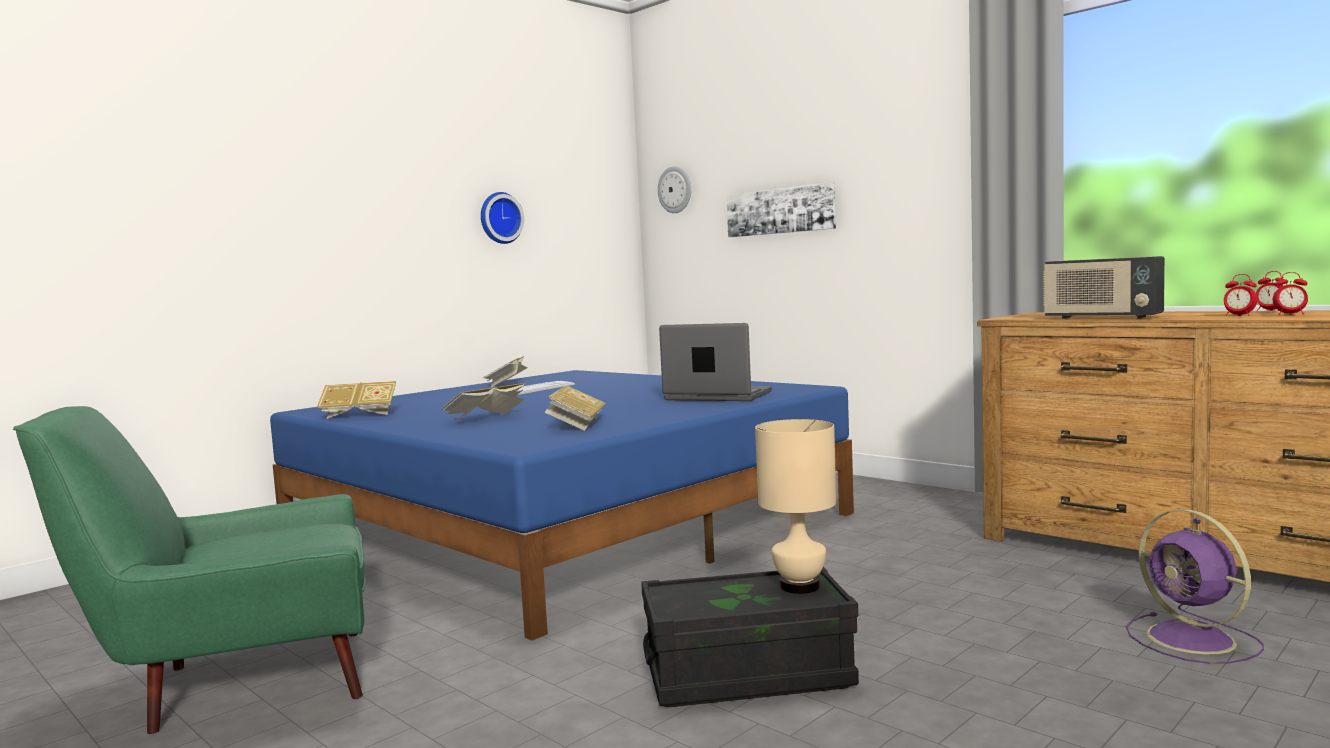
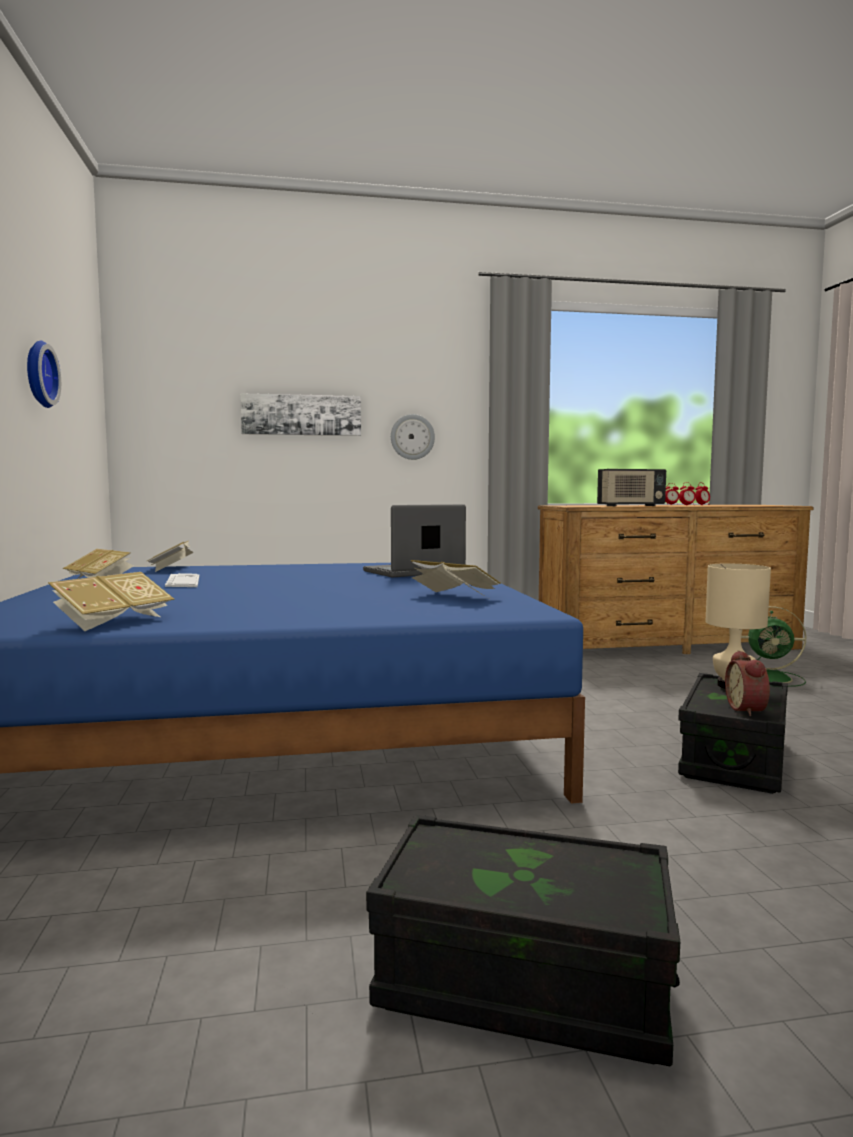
camera: 55 degrees left, 0 degrees up
(237, 684) = (523, 981): green armchair -> black storage box
(487, 419) = (330, 604): book -> book (171, 569)
(675, 189) = (164, 379): wall clock -> wall clock (412, 437)
(701, 605) = (748, 710): none -> alarm clock
(1194, 640) = (770, 678): purple fan -> green fan

